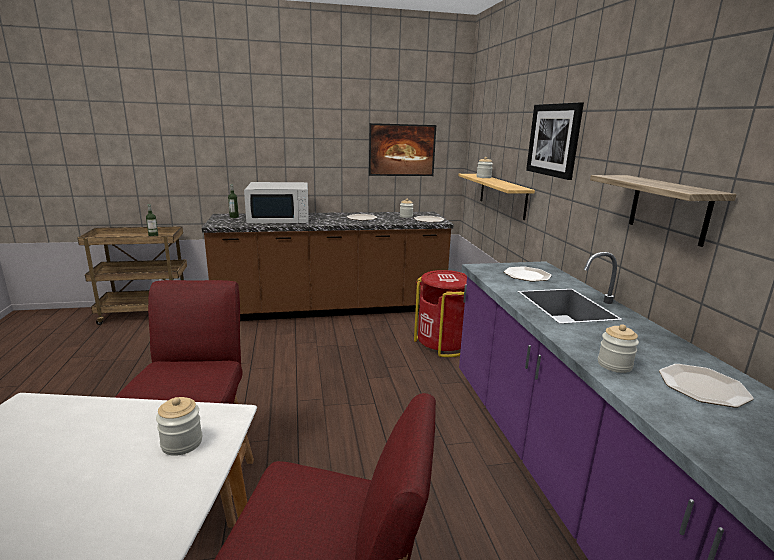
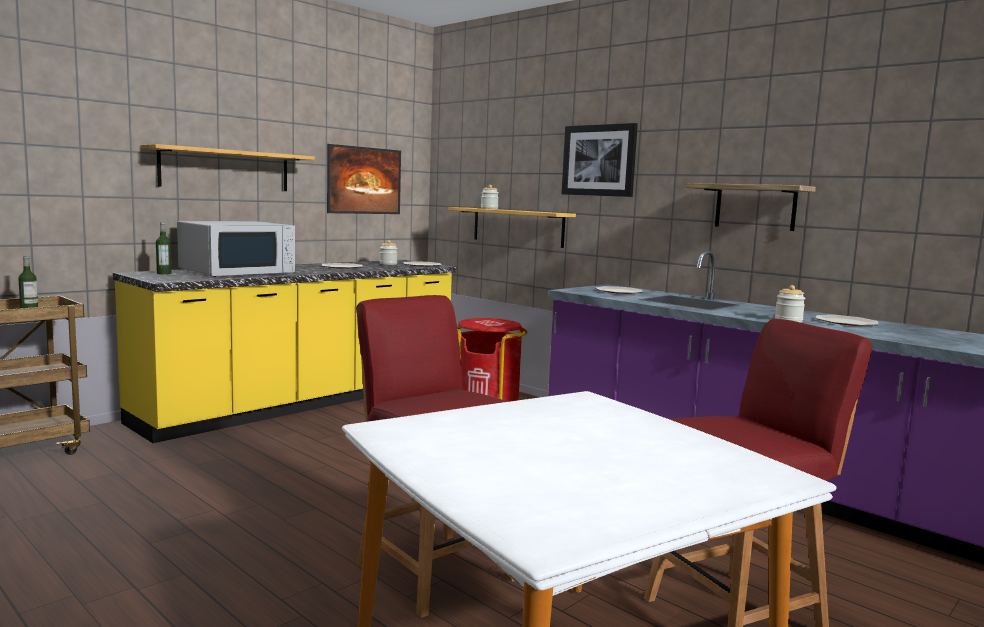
camera: 35 degrees left, 10 degrees down
(182, 443) = (595, 413): jar -> none
(288, 146) = (225, 170): none -> shelf
(332, 309) = (305, 402): brown counter -> yellow counter

